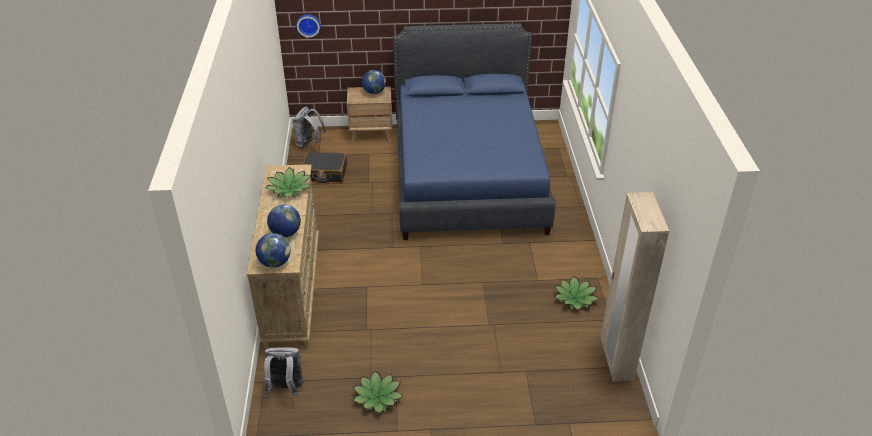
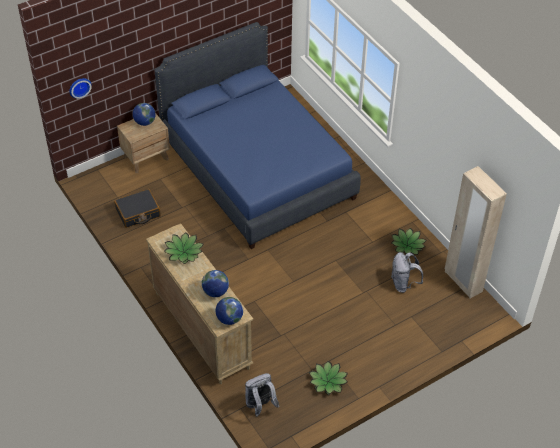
camera: 30 degrees left, 10 degrees up
(309, 143) = (99, 189): grey backpack -> grey backpack (403, 284)

